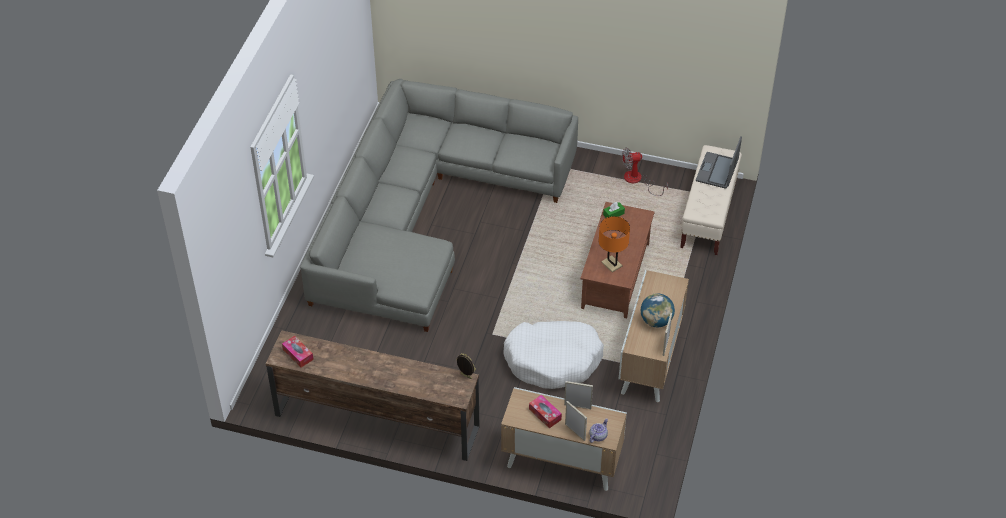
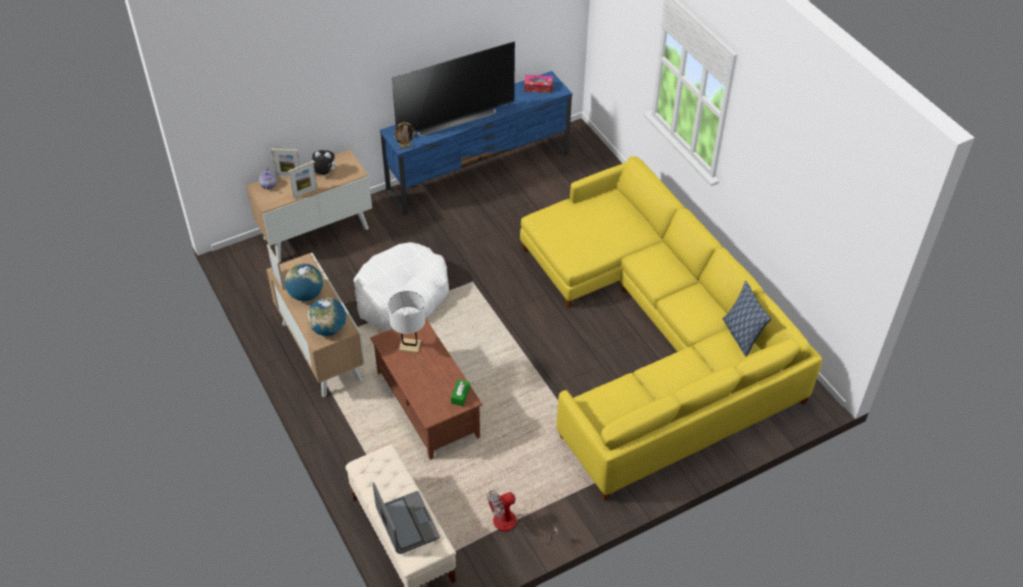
camera: 135 degrees right, 0 degrees up
(376, 420) = (479, 172): brown tv stand -> blue tv stand
(397, 375) = (454, 118): none -> television
(405, 133) = (741, 335): none -> pillow
(425, 213) = (655, 337): grey sofa -> yellow sofa
(545, 414) = (324, 173): tissue box -> plush toy
(611, 264) = (410, 346): orange table lamp -> white table lamp
(638, 180) = (513, 524): fan -> fan turned 150 degrees counterclockwise
(664, 286) = (328, 329): none -> globe

